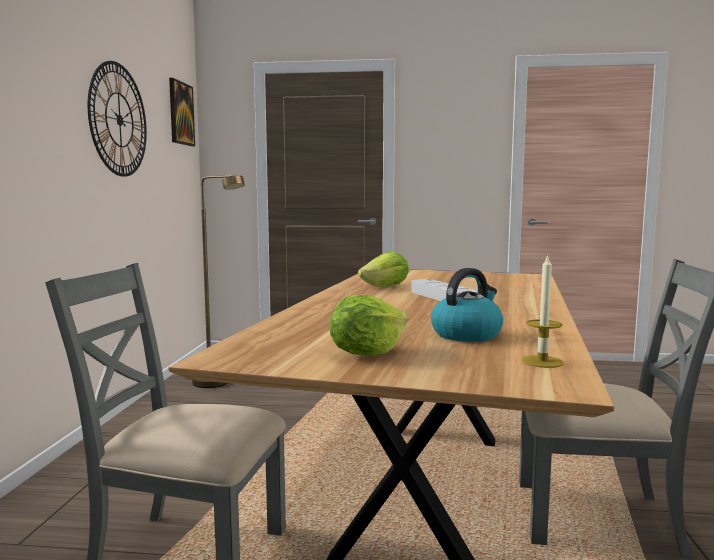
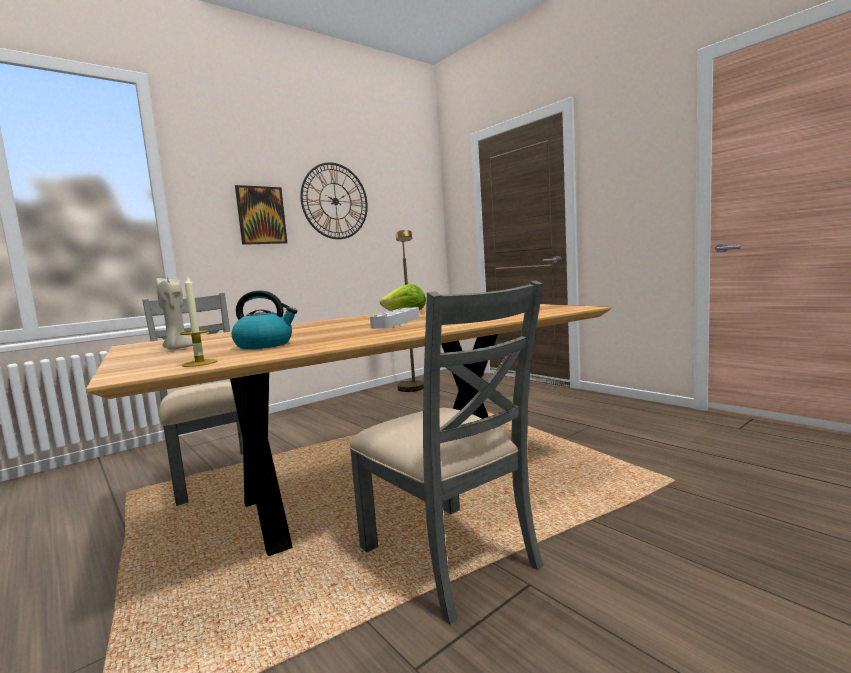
camera: 45 degrees right, 0 degrees up
(181, 113) = (414, 187): picture -> picture (261, 215)
(367, 353) = (177, 349): lettuce -> beige candle

